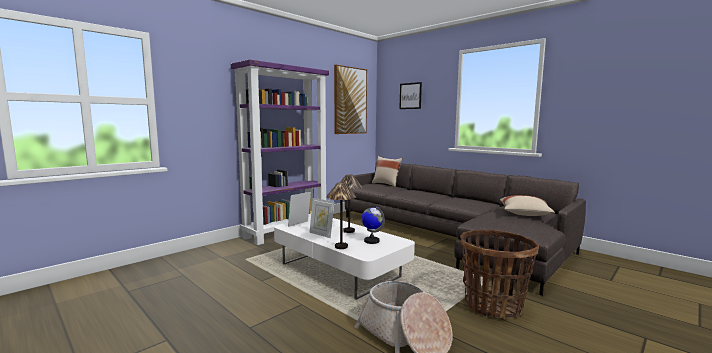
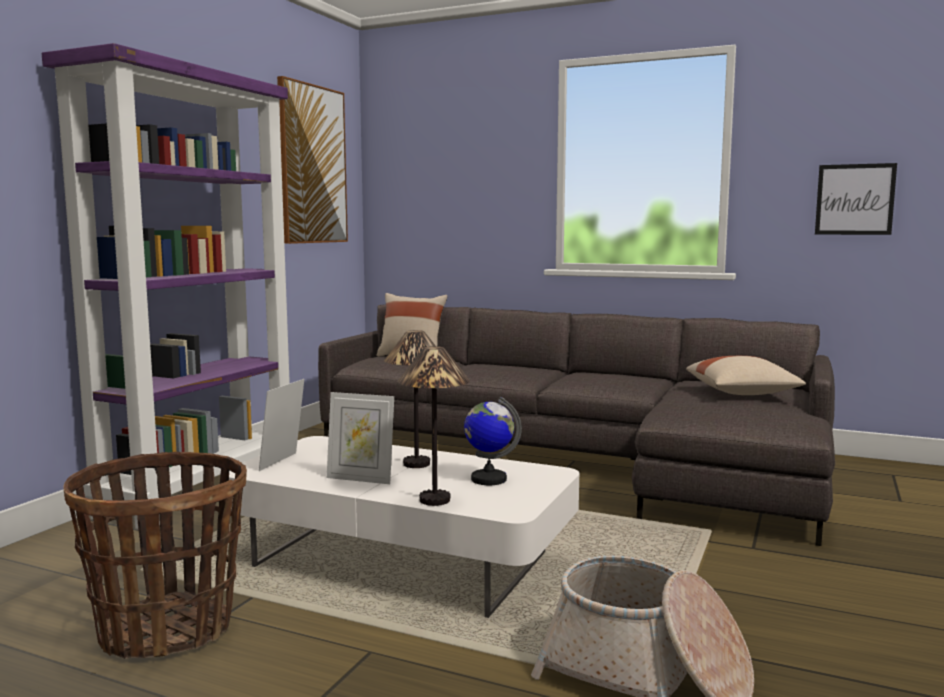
camera: 20 degrees left, 0 degrees up
(410, 96) = (448, 156): picture -> picture (854, 199)
(493, 306) = (757, 580): basket -> basket (167, 629)

